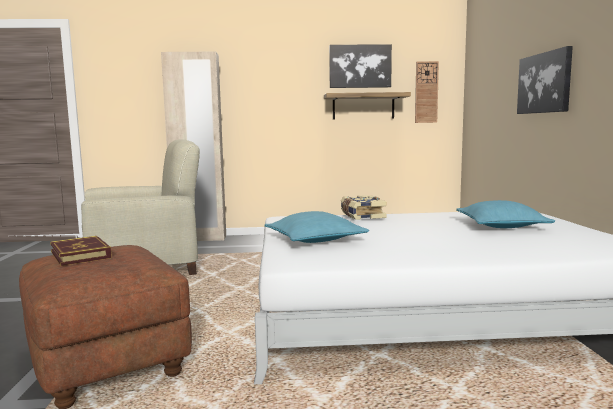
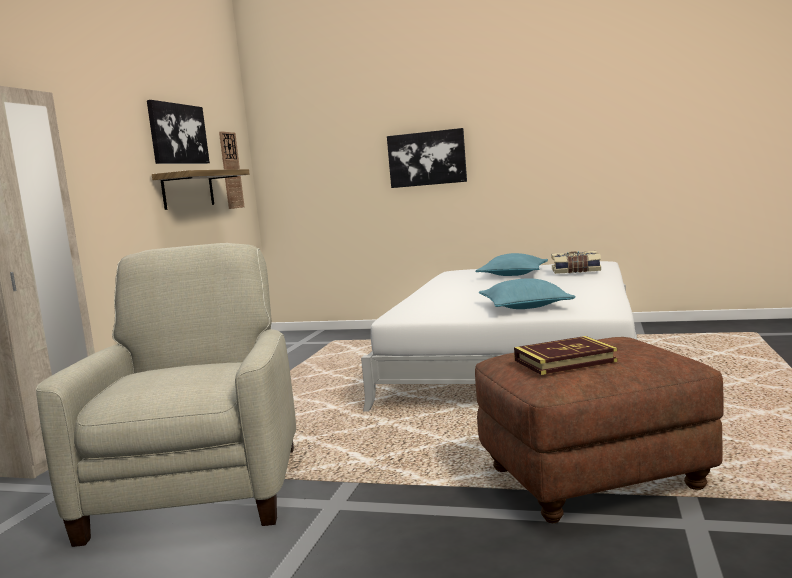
camera: 70 degrees left, 0 degrees up
(361, 216) = (428, 297): book -> book (576, 271)

